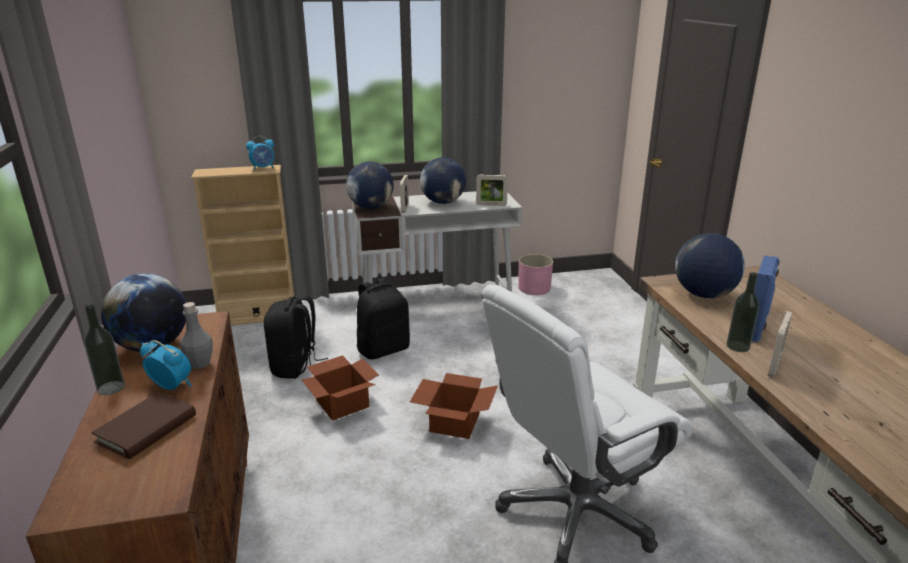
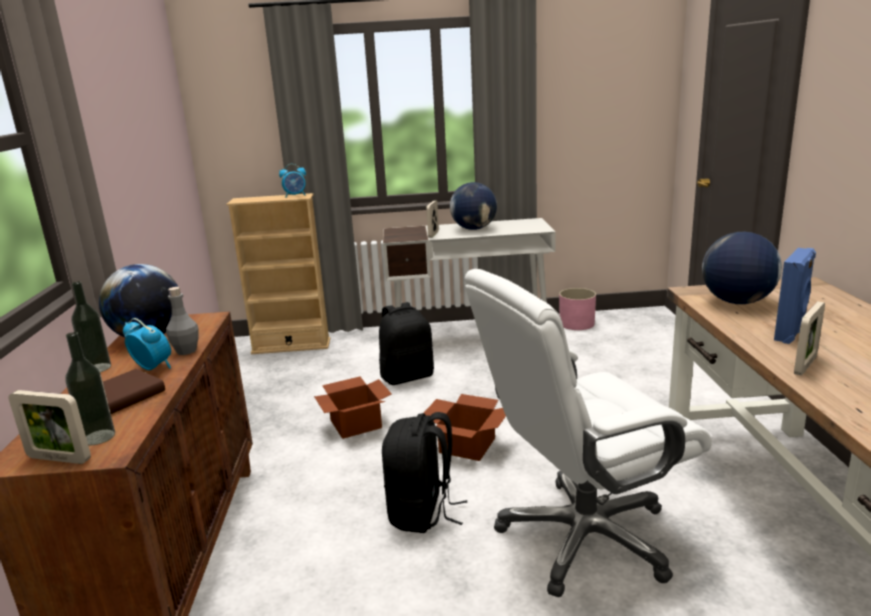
camera: 10 degrees right, 5 degrees down
(295, 367) = (317, 390): black backpack -> black backpack (422, 513)
(371, 207) = (400, 234): globe -> none
(491, 205) = (523, 230): picture frame -> picture frame (59, 459)
(738, 346) = (765, 347): bottle -> bottle (98, 437)

